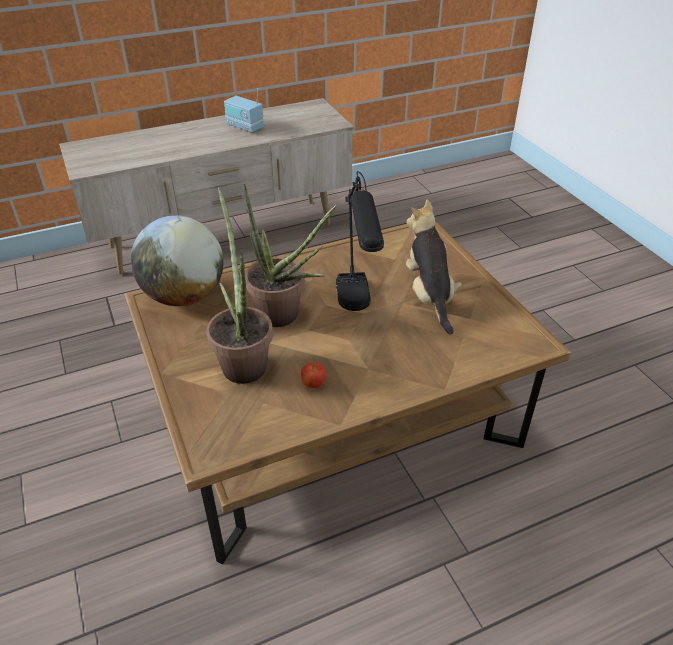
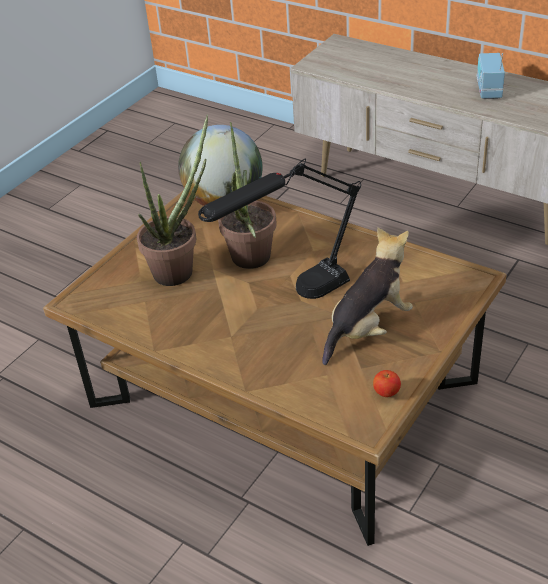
camera: 60 degrees right, 0 degrees up
(313, 384) = (186, 316): apple -> apple (386, 393)

